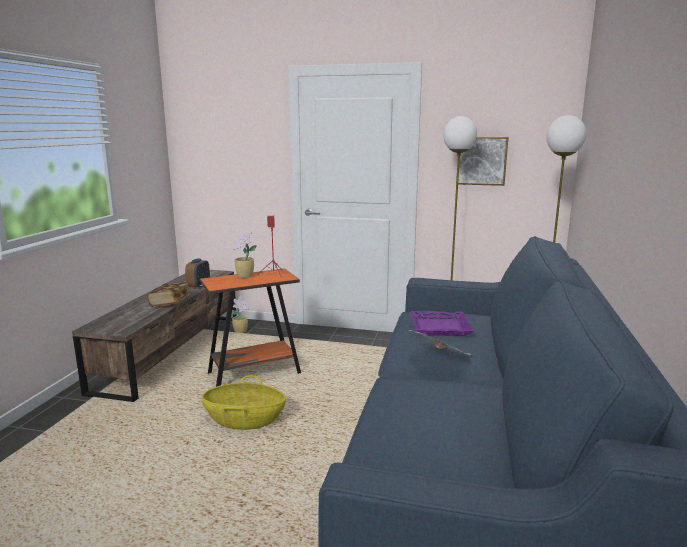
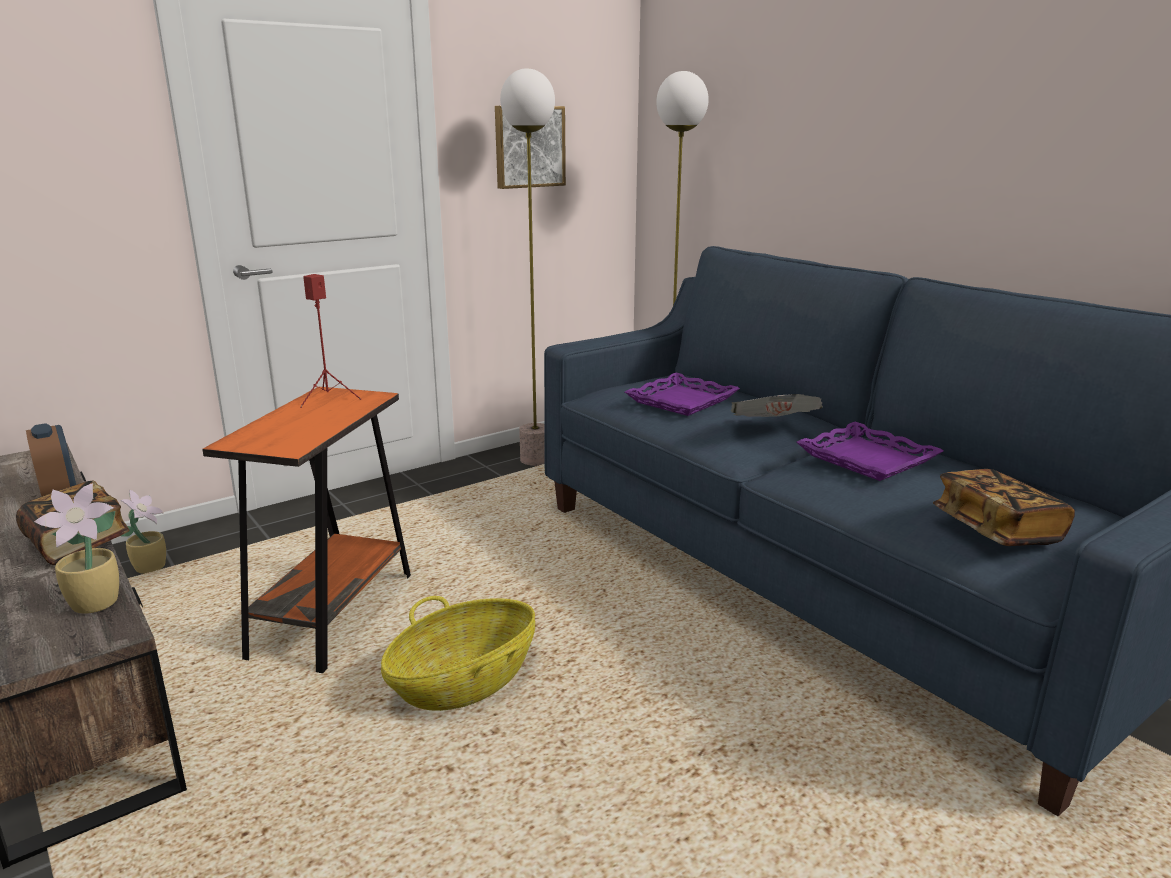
camera: 50 degrees left, 5 degrees up
(245, 276) = (291, 417): potted plant -> potted plant (97, 604)
(399, 455) = (996, 530): none -> book
(445, 393) = (868, 459): none -> purple tray

